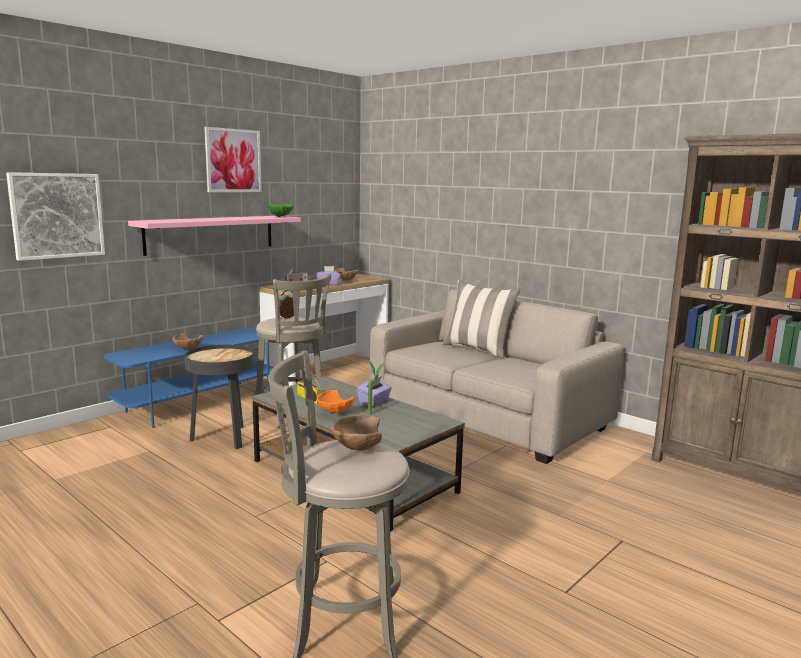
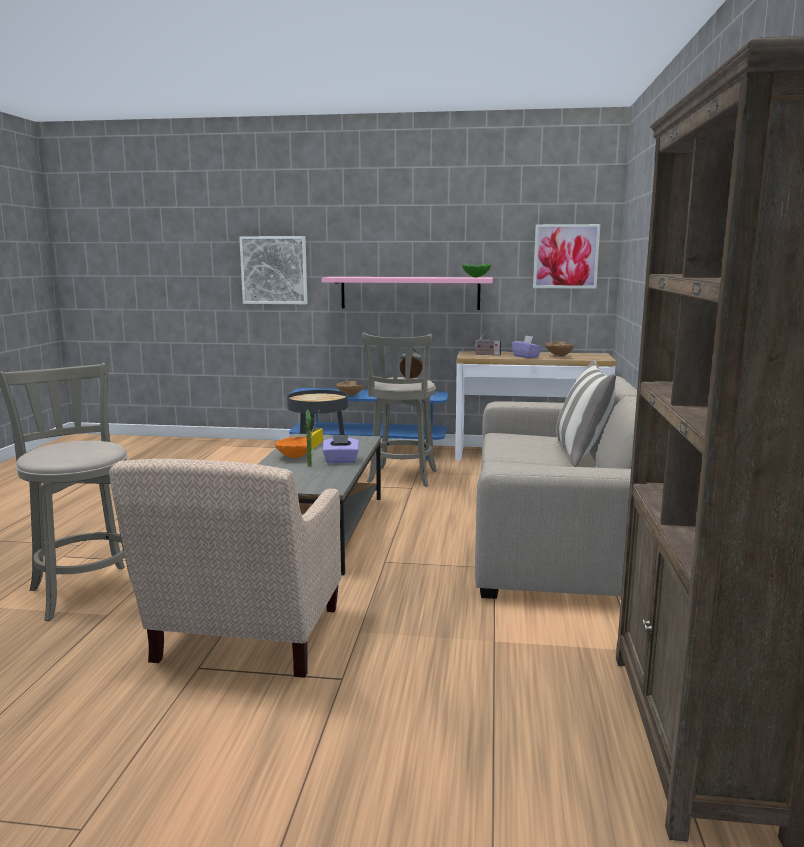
camera: 55 degrees right, 0 degrees up
(233, 160) = (438, 220): picture -> picture (565, 256)
(356, 449) = (89, 447): brown bowl -> none
(536, 562) = (243, 641): none -> beige armchair

